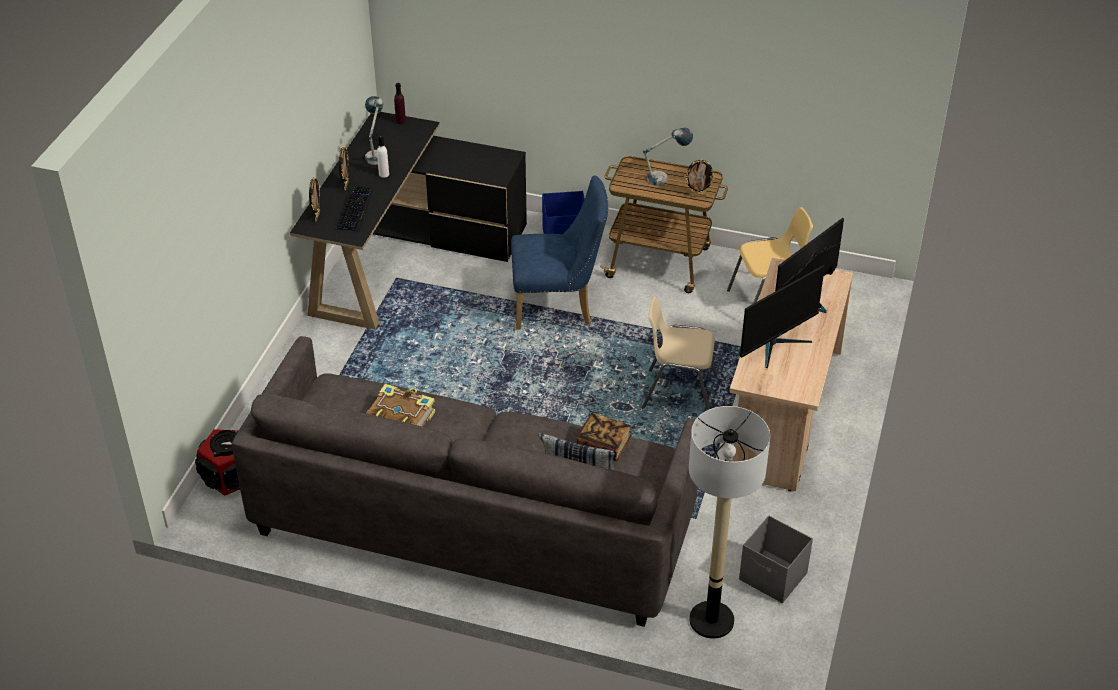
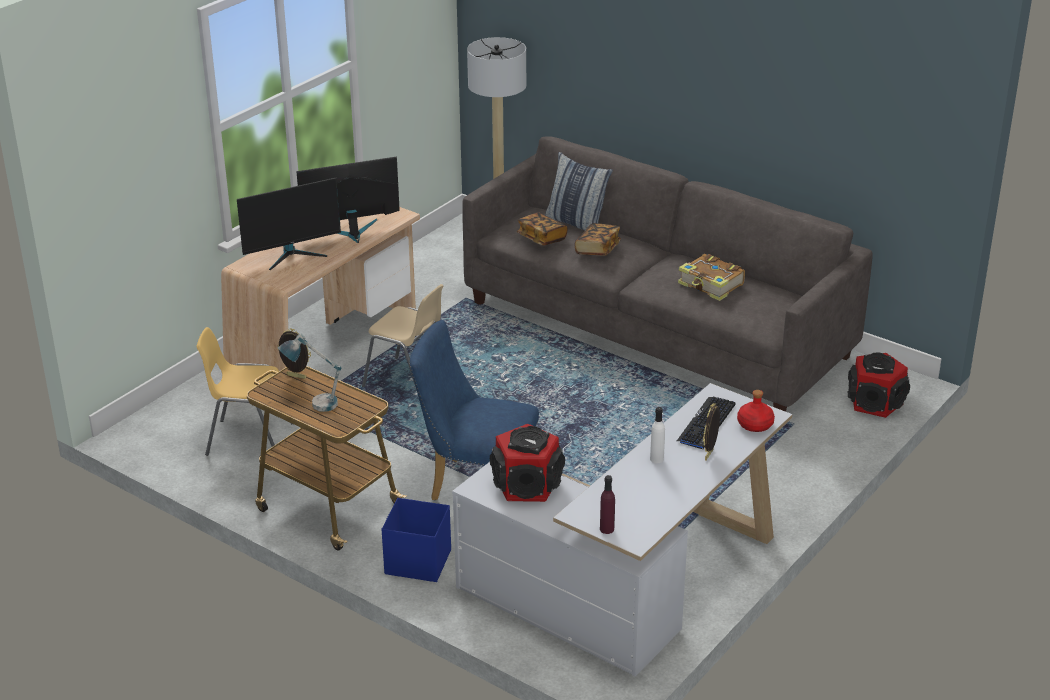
camera: 160 degrees left, 10 degrees down
(317, 216) = (755, 425): picture frame -> red bottle
(376, 153) = (657, 489): table lamp -> none
(405, 256) = (630, 585): black desk -> white desk
(475, 165) = (526, 485): none -> speaker
(536, 439) = (597, 249): none -> book
(773, 577) = (434, 257): grey storage box -> none

